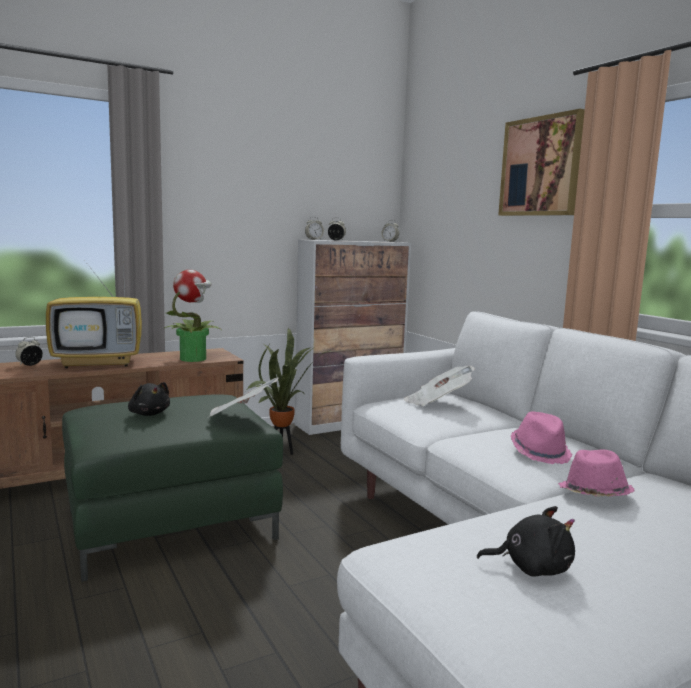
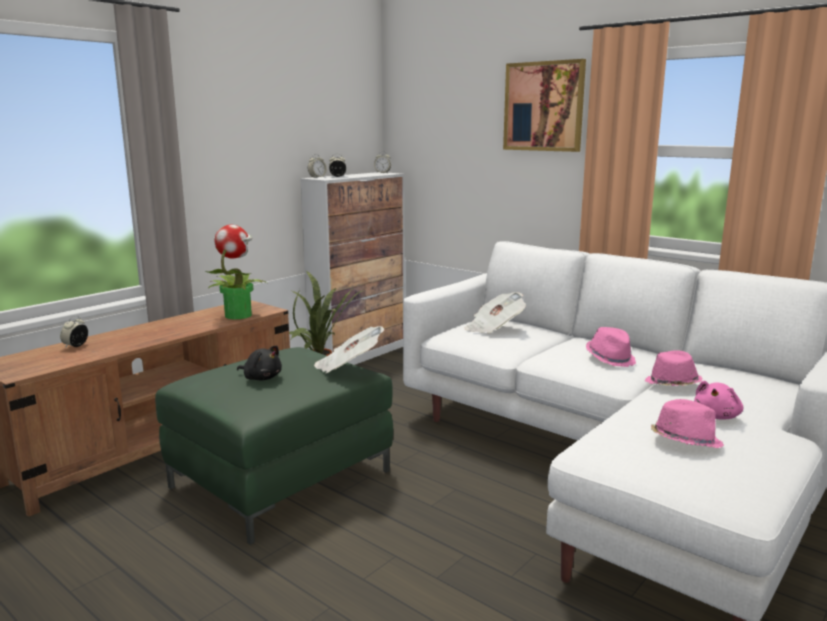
camera: 20 degrees left, 5 degrees up
(100, 363) = (150, 333): television -> none
(531, 567) = (684, 441): black plush toy -> pink hat
(617, 544) = (717, 416): none -> pink plush toy

